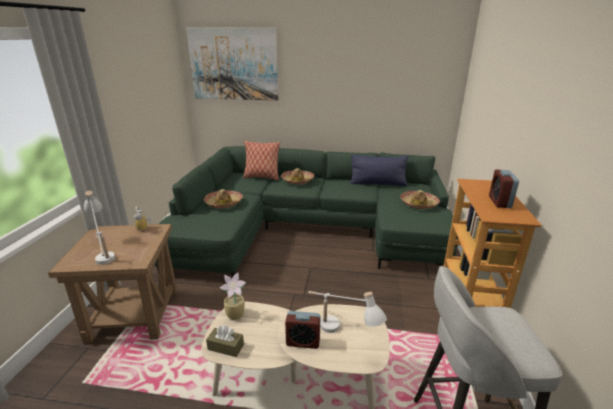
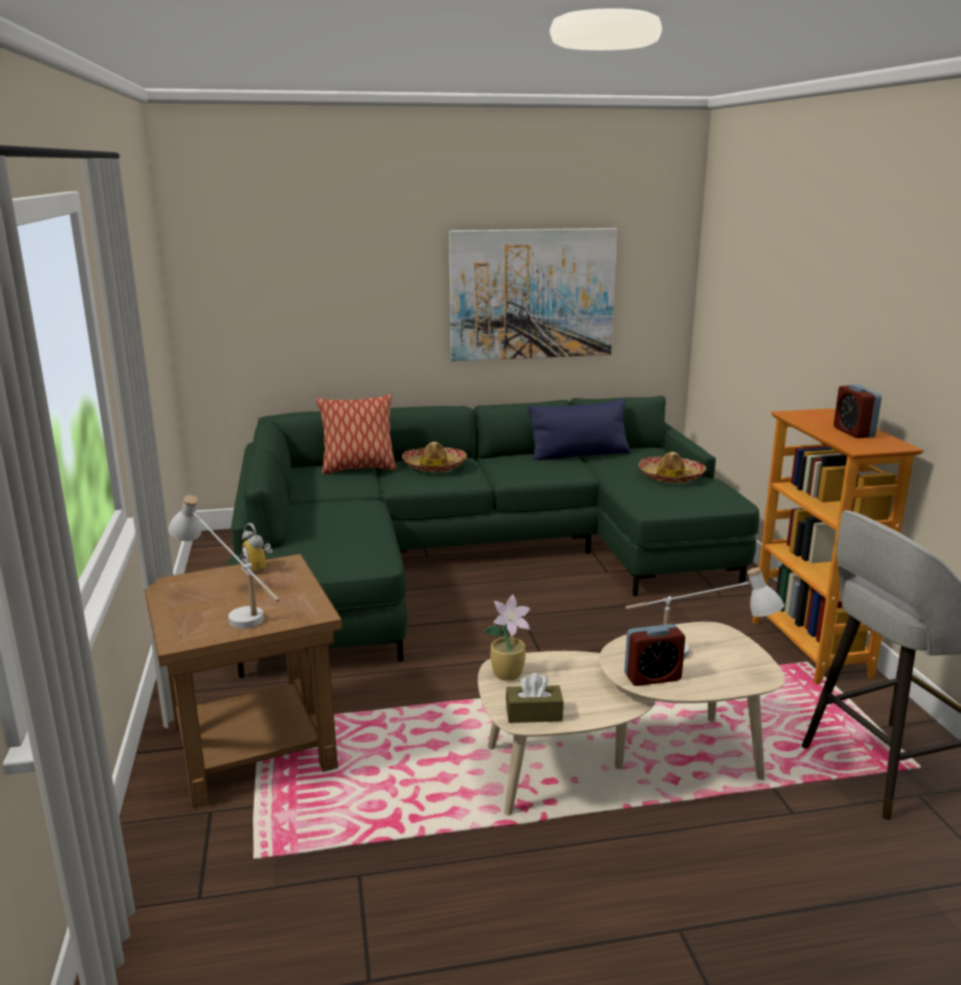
camera: 20 degrees left, 5 degrees down
(224, 203) = (331, 519): hat -> none
(234, 64) = (275, 249): picture -> picture (532, 294)

